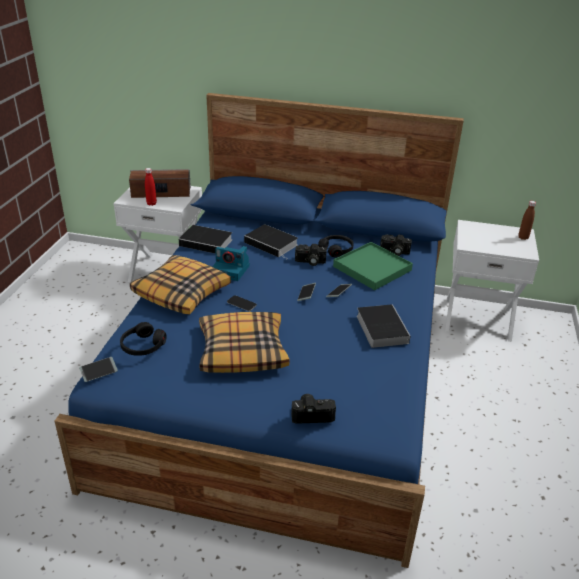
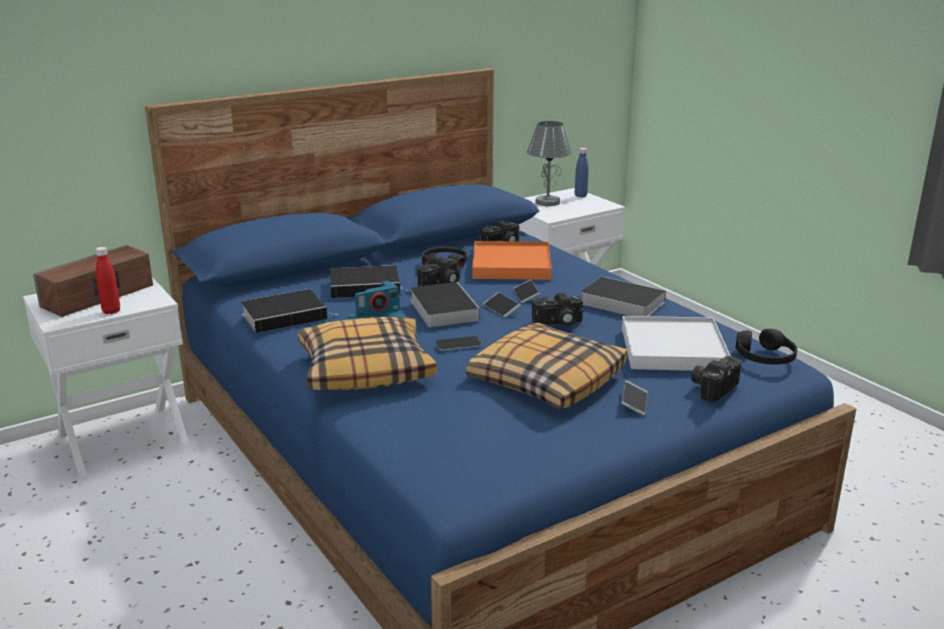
camera: 45 degrees left, 10 degrees down
(99, 372) = (444, 481): phone -> phone (634, 402)
(142, 346) = (446, 427): black headphones -> black headphones (765, 357)
(277, 278) = (442, 309): none -> book
(318, 320) = (558, 323): none -> camera
(344, 376) = (673, 349): none -> white tray
(372, 268) = (511, 265): green tray -> orange tray
(488, 233) = (548, 202): none -> grey table lamp
(523, 237) = (580, 196): brown bottle -> blue bottle

